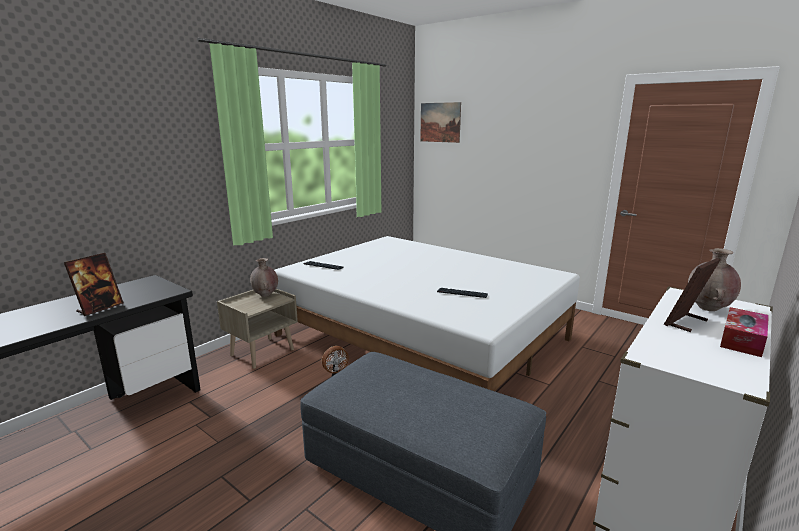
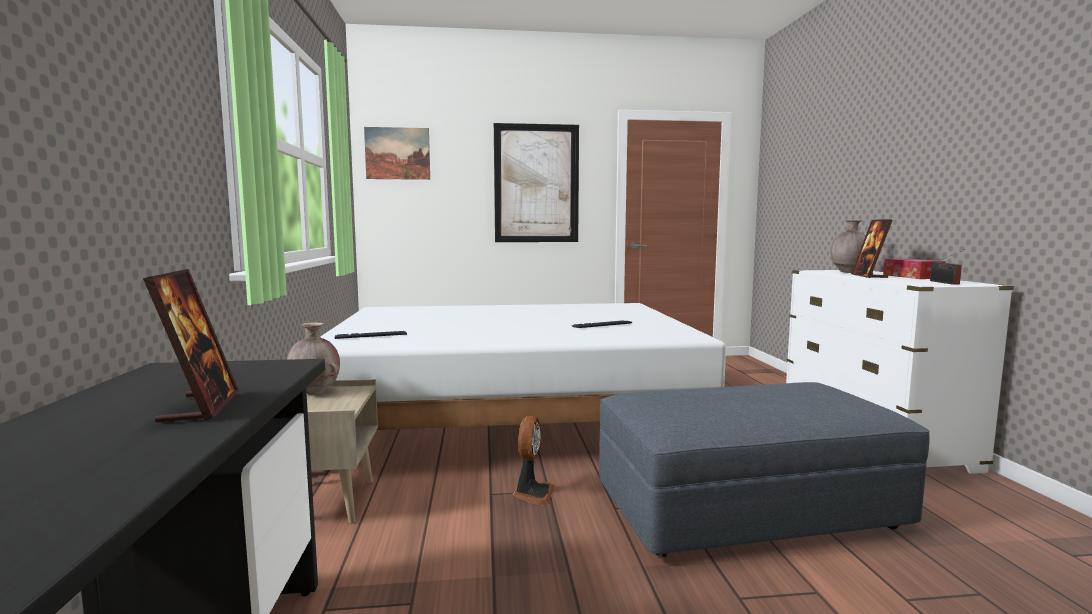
camera: 45 degrees left, 10 degrees down
(538, 148) = (536, 183): none -> picture
(703, 363) = (945, 283): none -> radio

